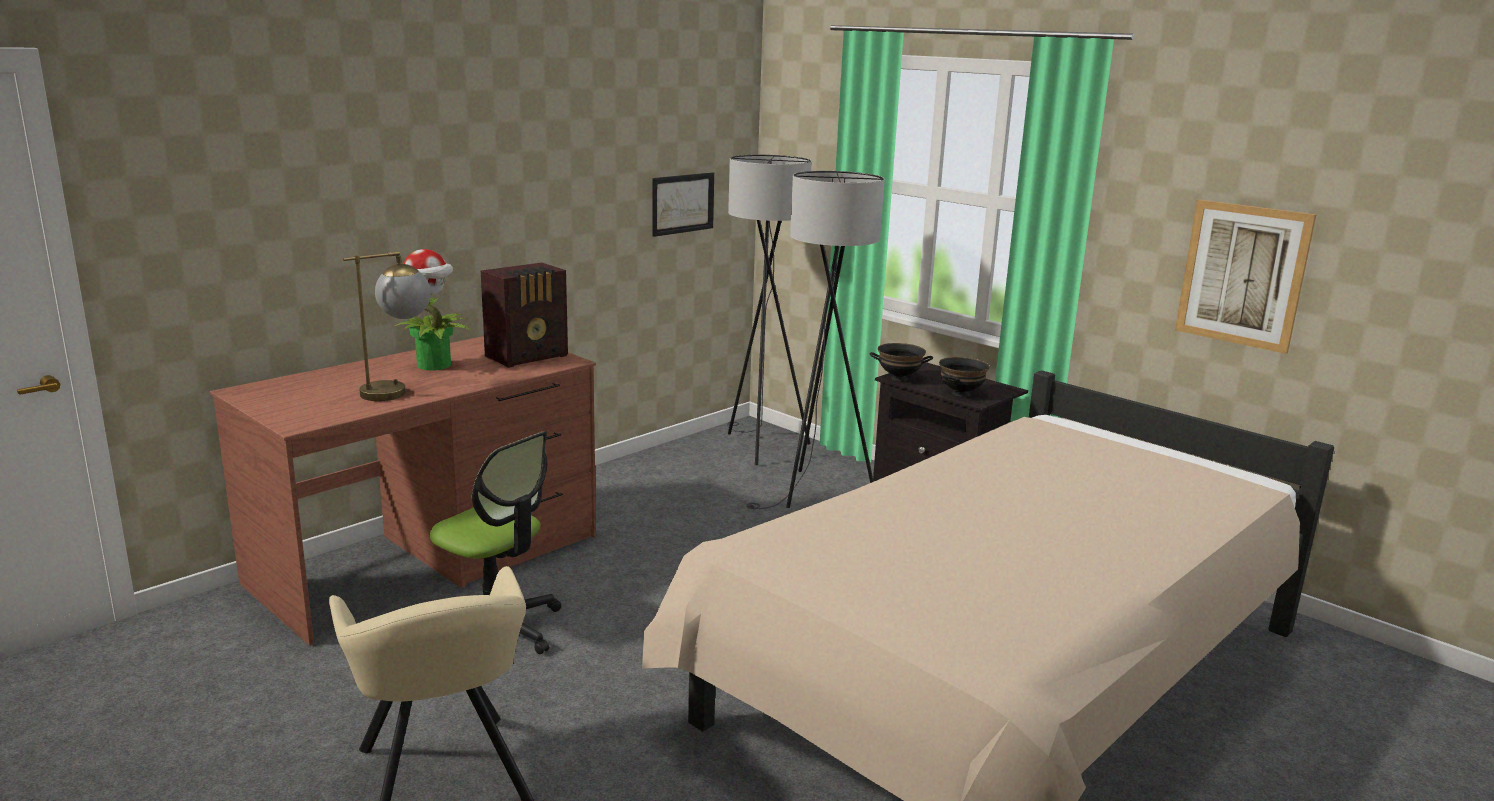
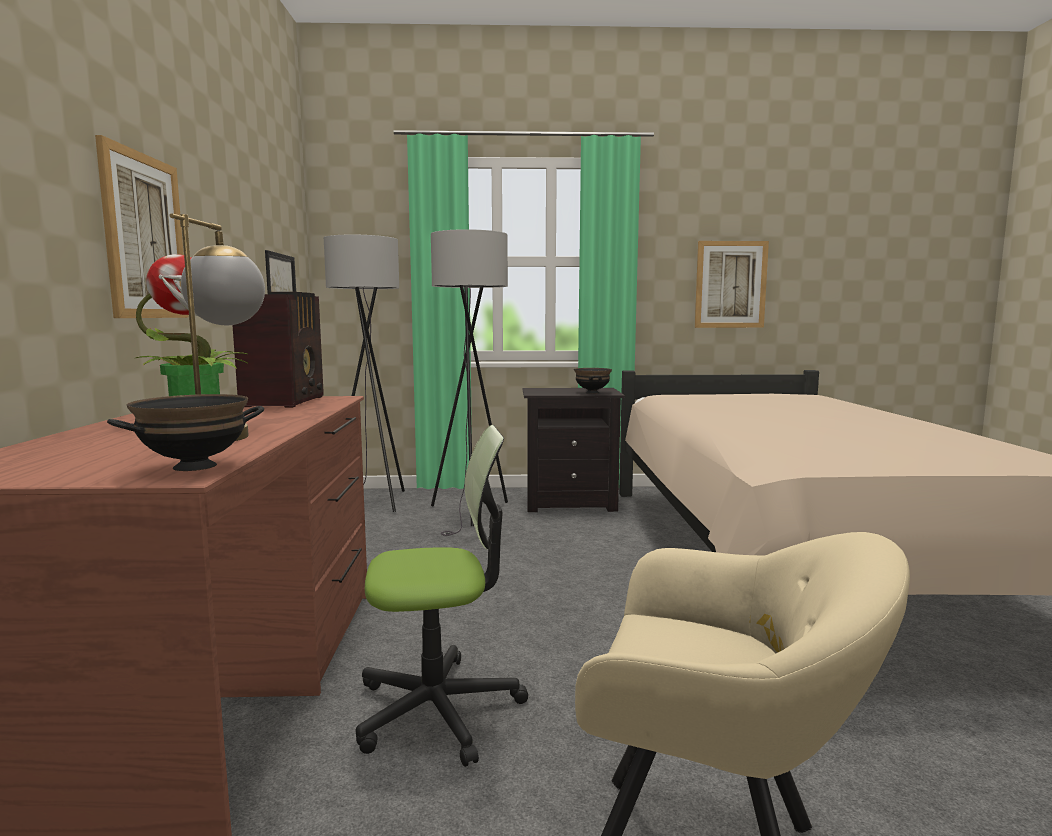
camera: 45 degrees left, 10 degrees down
(459, 210) = (144, 237): none -> picture
(899, 378) = (538, 393): black bowl -> black bowl (195, 466)

